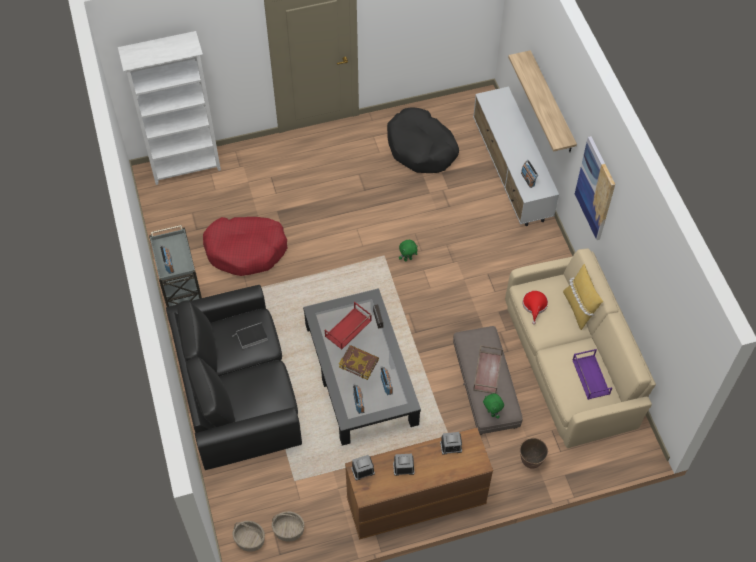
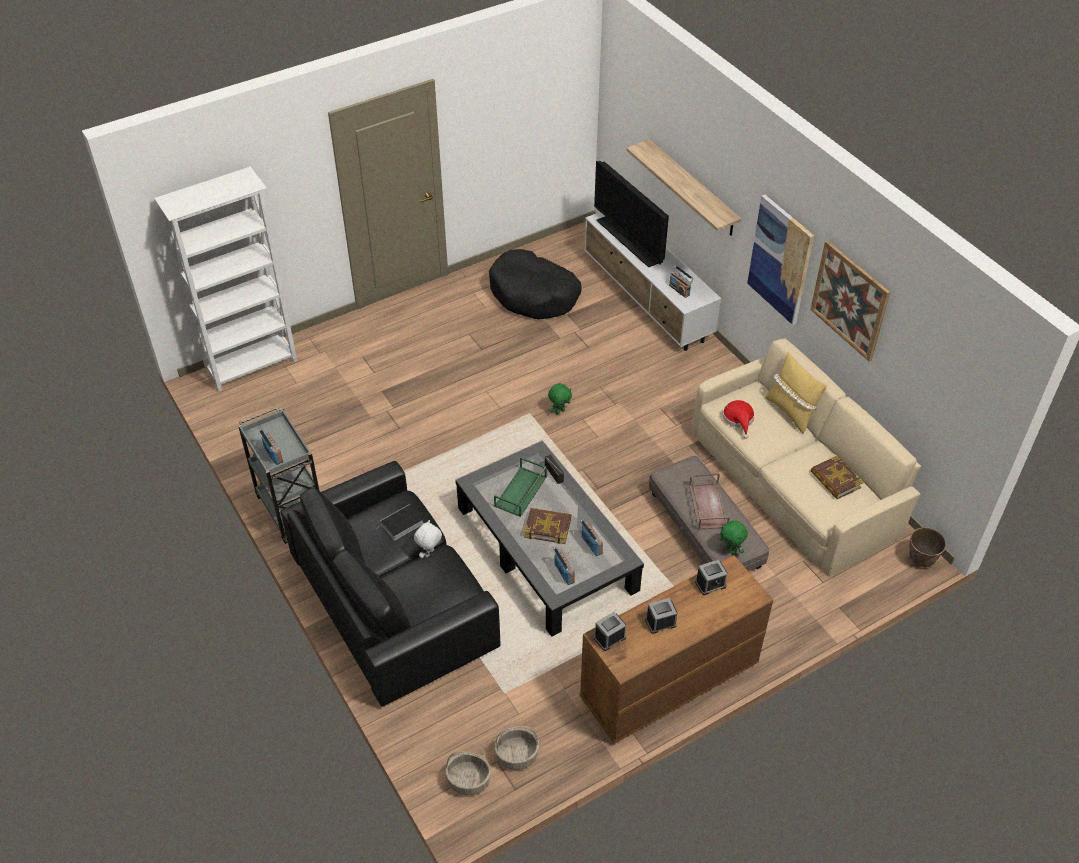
camera: 15 degrees left, 10 degrees down
(246, 250) = (356, 440): red dog bed -> none
(265, 365) = (429, 553): none -> white plush toy
(348, 329) = (521, 492): red tray -> green tray
(503, 124) = (628, 241): none -> television
(531, 461) = (792, 601): planter -> planter (921, 560)
(590, 376) = (835, 480): purple tray -> book
(630, 243) = (849, 300): none -> picture

